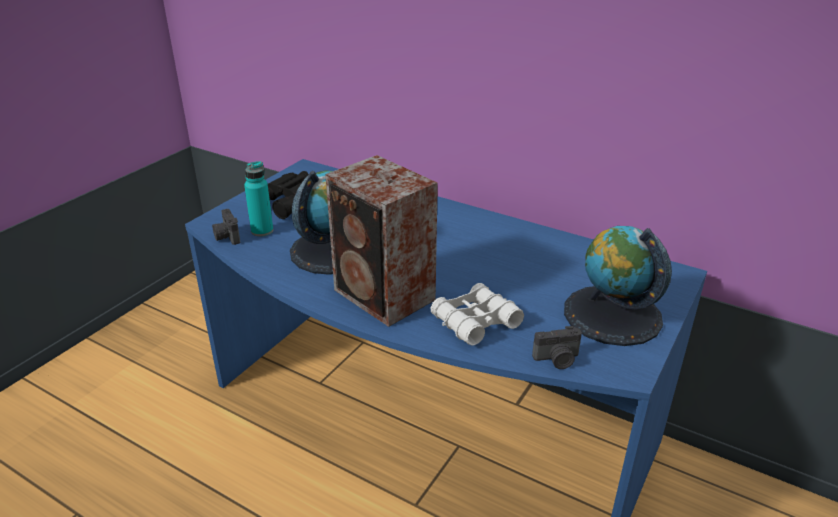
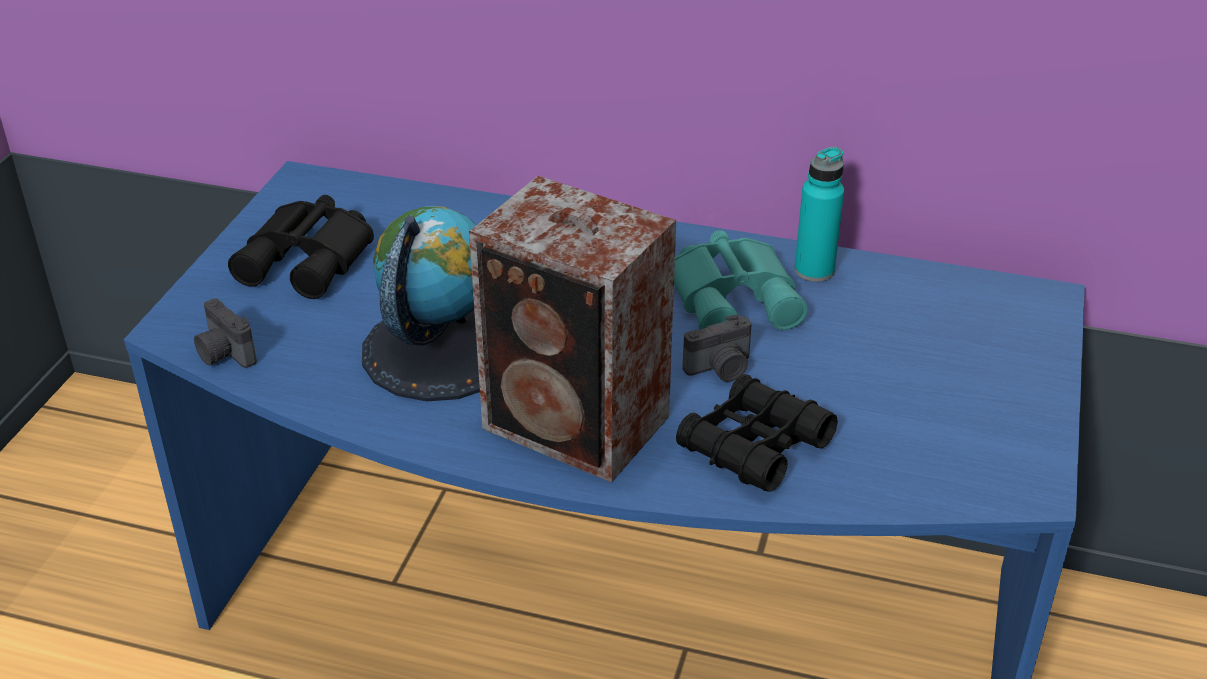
camera: 15 degrees left, 5 degrees up
(262, 231) = (287, 330): turquoise bottle -> turquoise bottle (814, 270)
(475, 322) = (754, 446): white binoculars -> black binoculars
(499, 248) = (735, 297): none -> turquoise binoculars
(557, 360) = (913, 490): camera -> camera (721, 369)
(612, 315) = (968, 392): globe -> none

